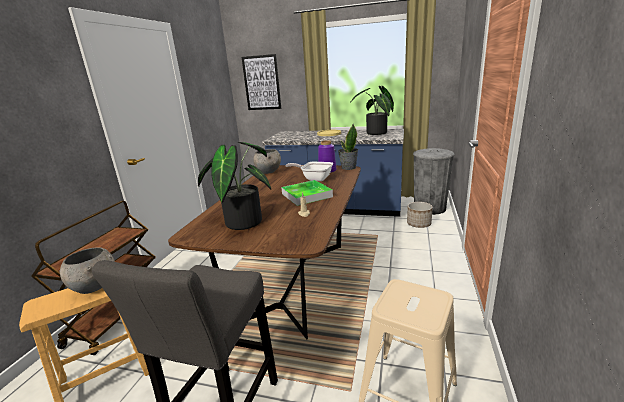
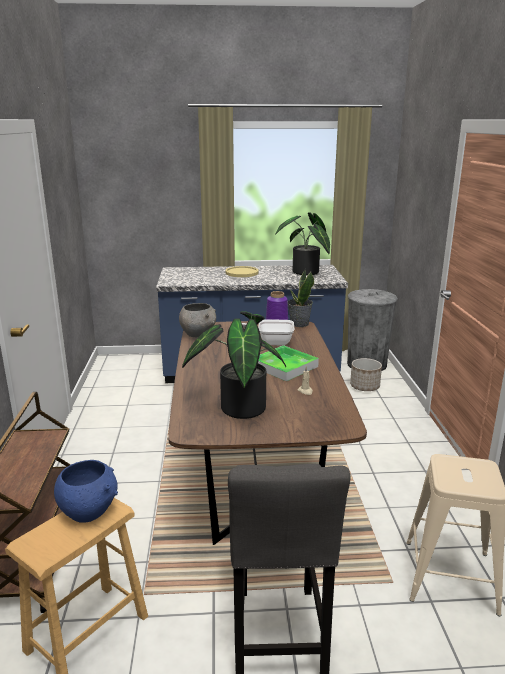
camera: 20 degrees left, 0 degrees up
(95, 286) = (89, 511): grey bowl -> blue bowl
(262, 83) = (131, 196): picture -> none

